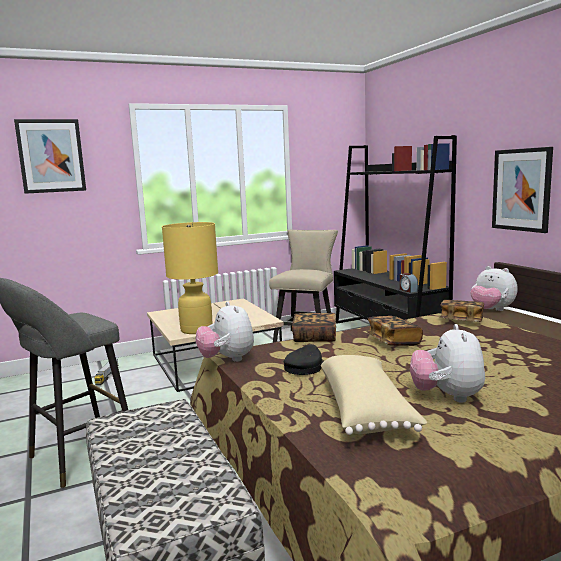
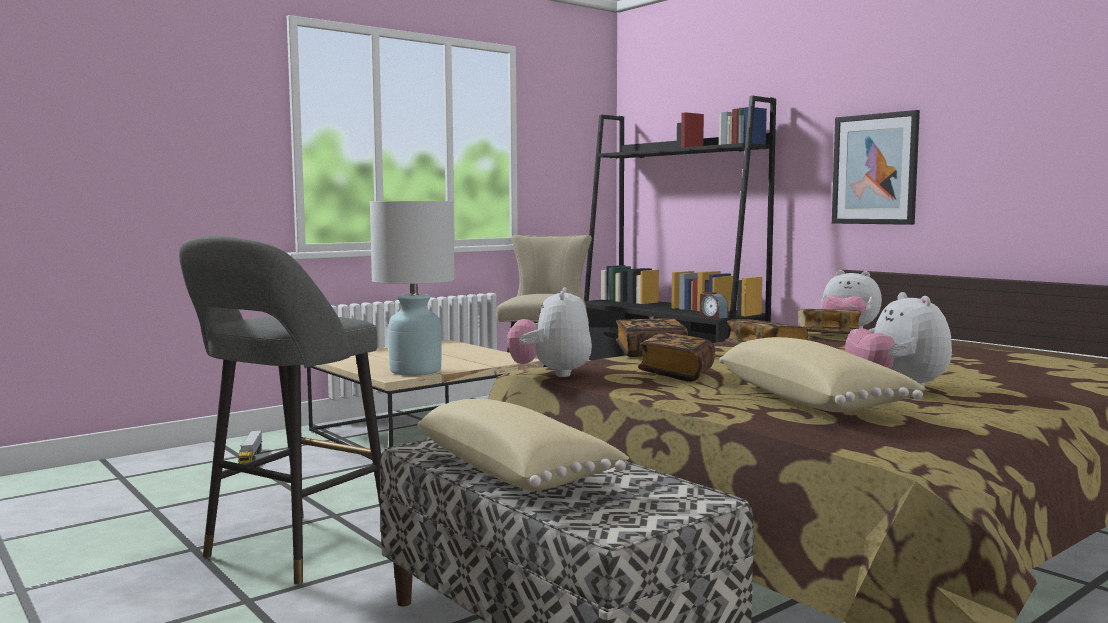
camera: 15 degrees left, 5 degrees down
(51, 156) = (160, 86): picture -> none
(139, 455) = (515, 472): none -> beige pillow
(196, 329) = (415, 371): yellow table lamp -> white table lamp
(227, 359) = (551, 374): plush toy -> plush toy turned 45 degrees clockwise
(305, 367) = (677, 374): black cap -> book

